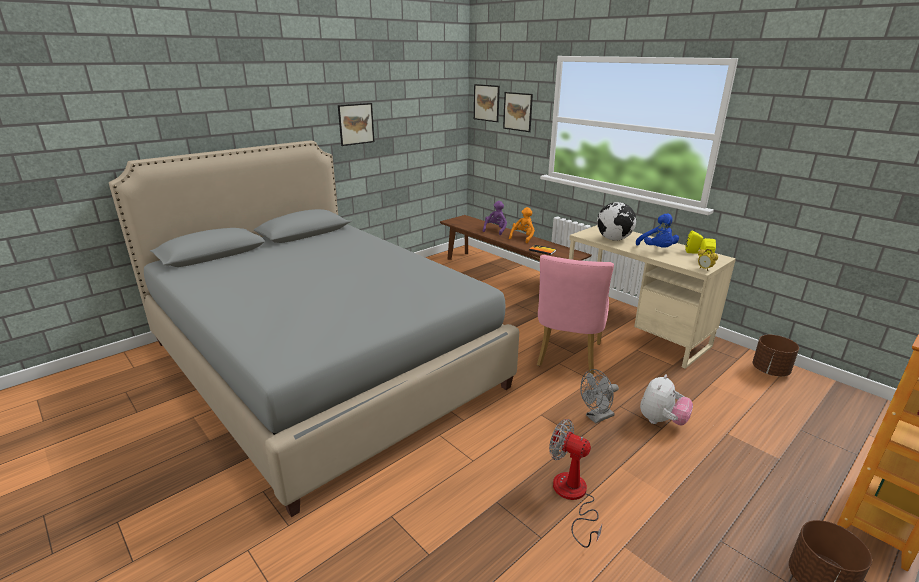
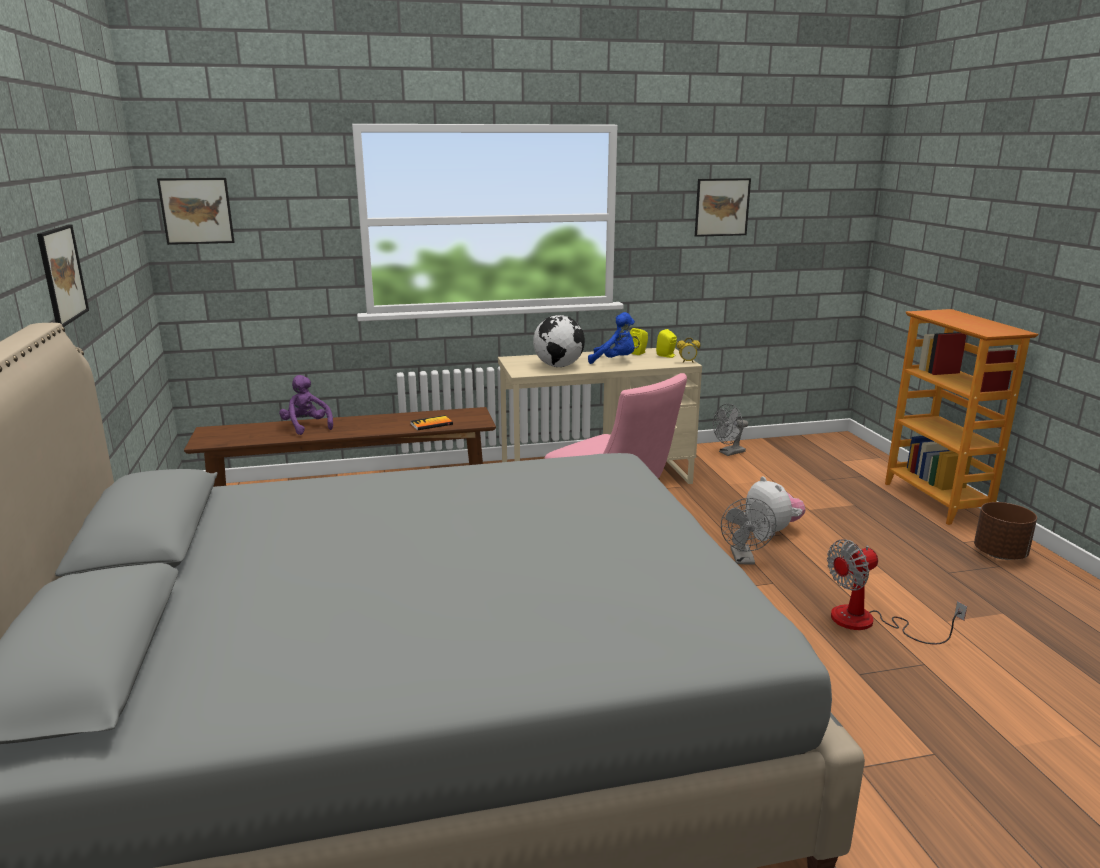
camera: 60 degrees left, 5 degrees down
(518, 111) = (280, 219): picture -> picture (722, 207)
(523, 237) = (367, 421): orange plush toy -> none
(770, 371) = (729, 453): brown planter -> grey fan

